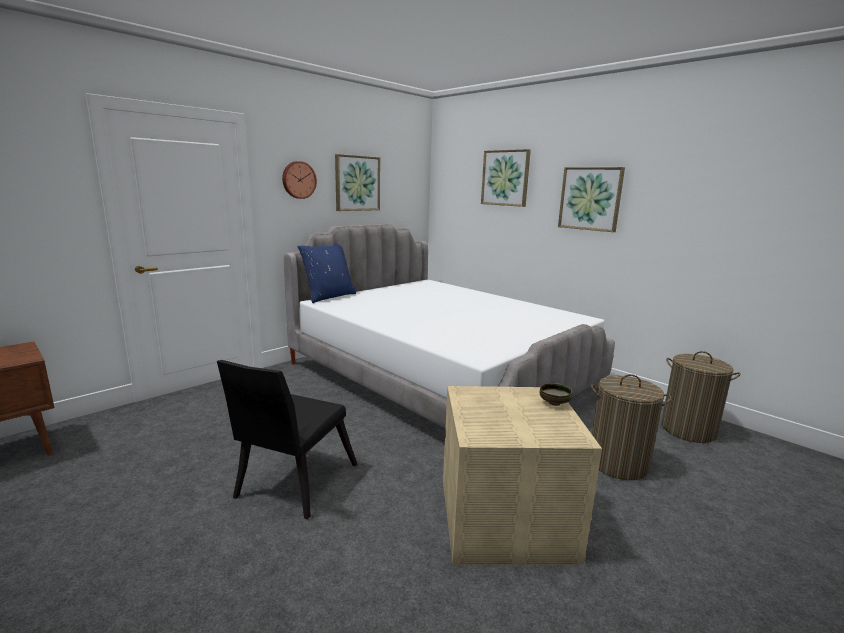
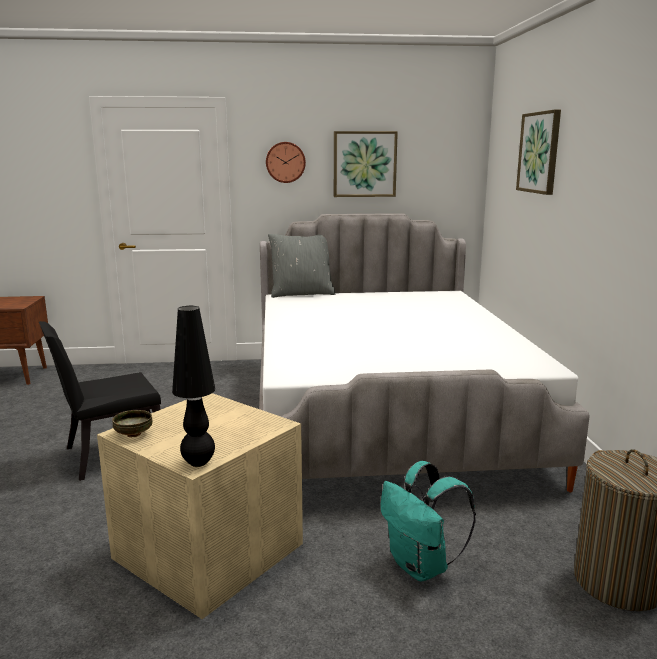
camera: 40 degrees right, 0 degrees up
(329, 296) = (302, 294): blue pillow -> grey pillow
(554, 403) = (256, 434): bowl -> bowl (133, 434)
(576, 436) = (198, 463): none -> black table lamp
(590, 198) = (607, 184): picture -> none
(618, 463) = (421, 566): laundry basket -> turquoise backpack

